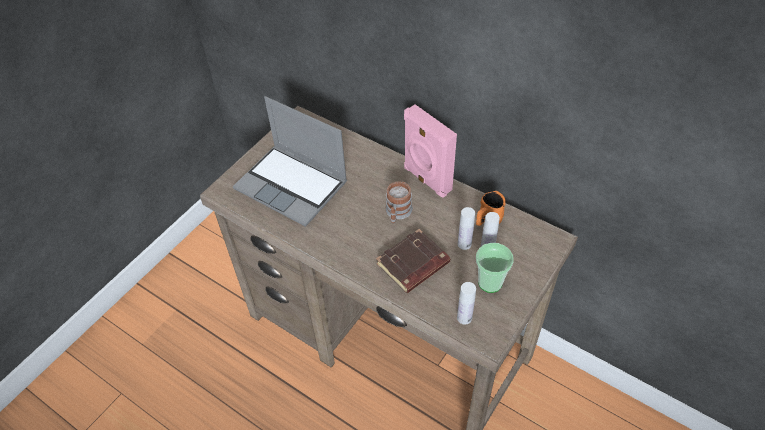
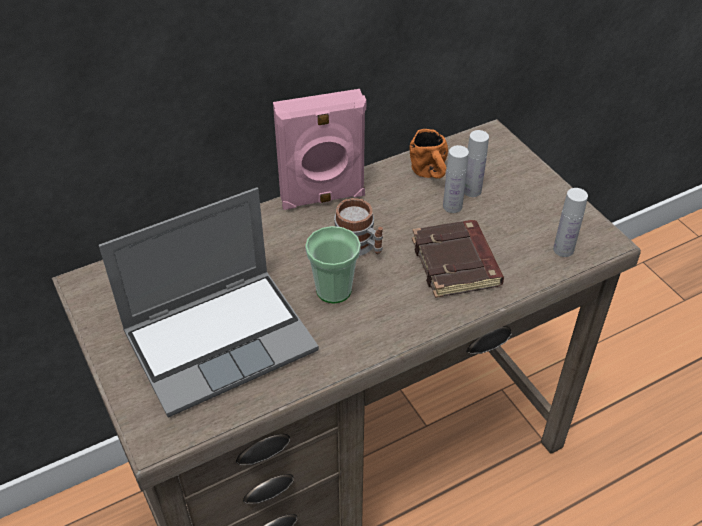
camera: 65 degrees left, 5 degrees down
(490, 282) = (523, 208): cup -> cup (333, 290)

